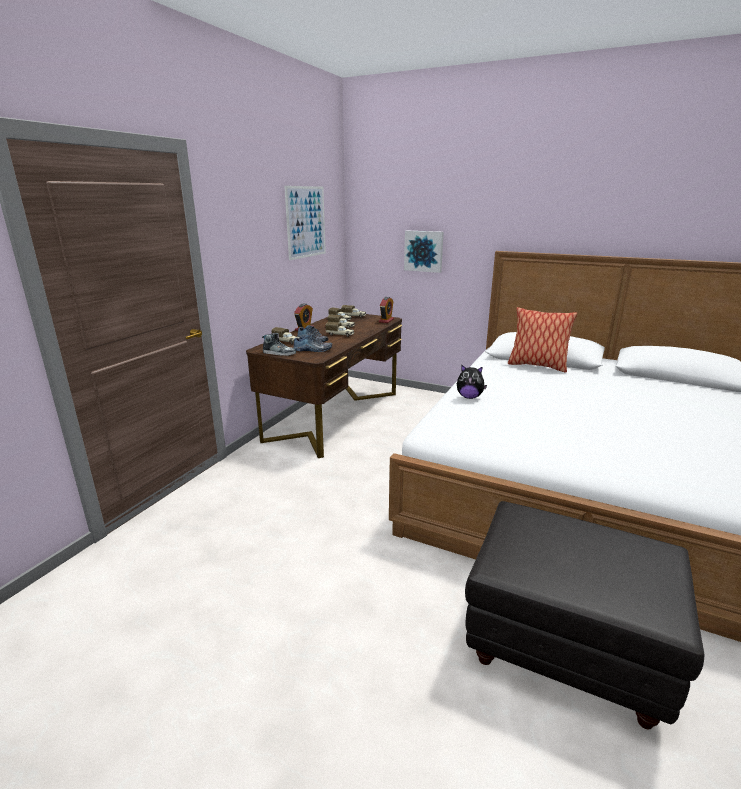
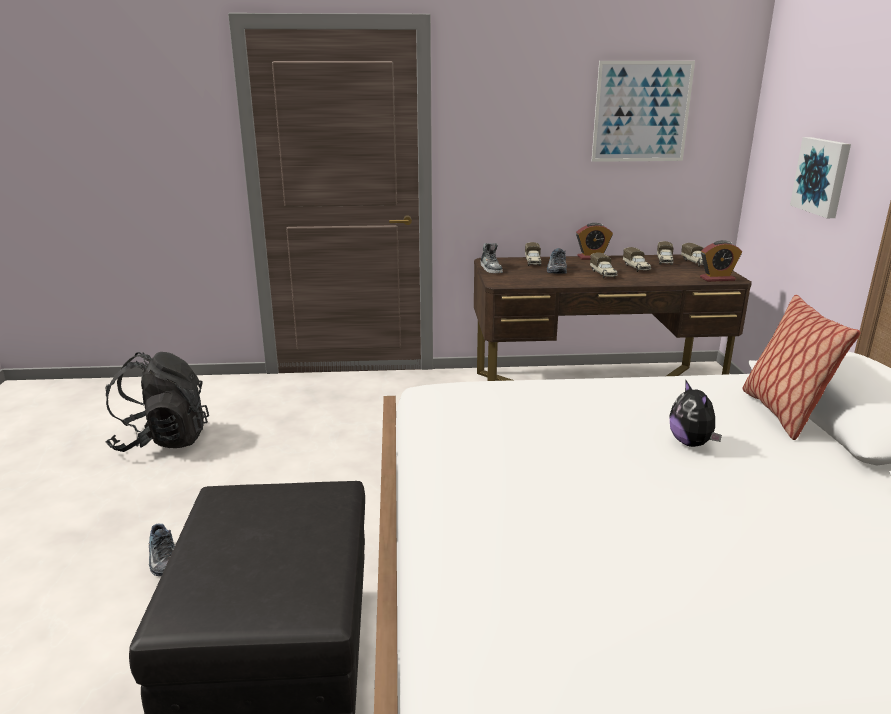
camera: 60 degrees right, 0 degrees up
(143, 660) = (162, 440): none -> black backpack
(312, 350) = (525, 276): shoe -> shoe (162, 559)
(469, 397) = (558, 388): plush toy -> plush toy (691, 443)

